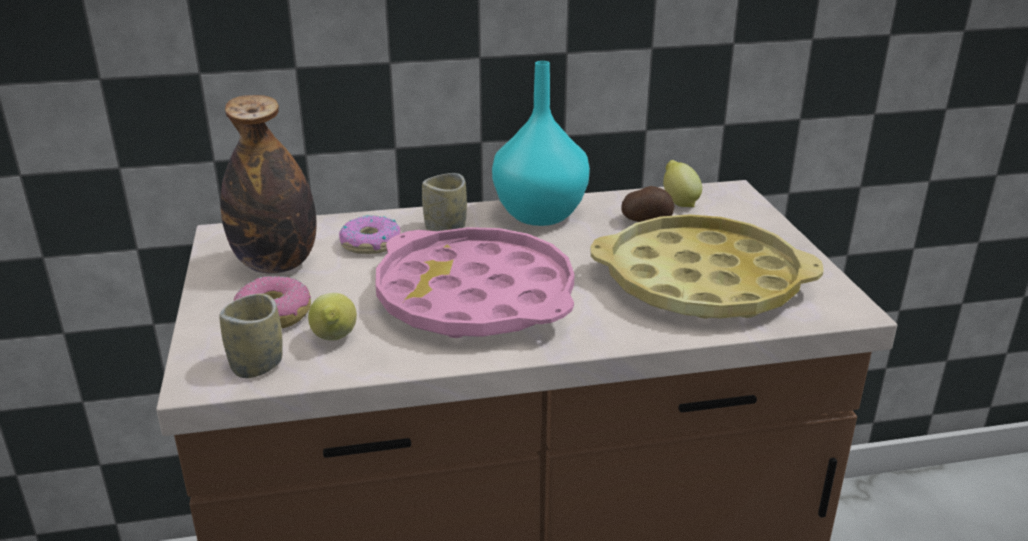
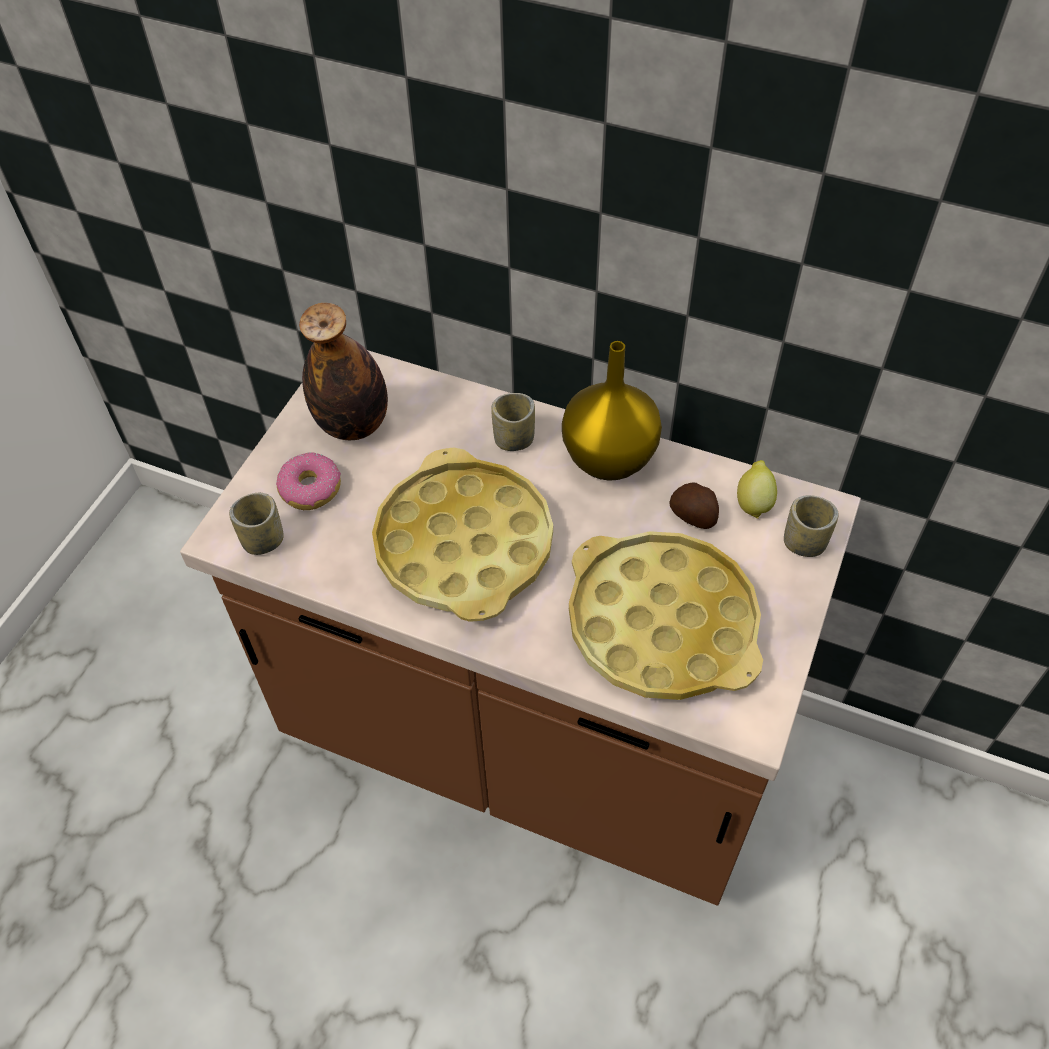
camera: 35 degrees right, 25 degrees up
(334, 340) = (330, 541): lemon -> none
(370, 244) = (439, 432): donut -> none
(475, 298) = (464, 545): pink tray -> yellow tray
(542, 215) = (610, 460): turquoise vase -> yellow vase
(741, 209) = (804, 543): none -> cup

